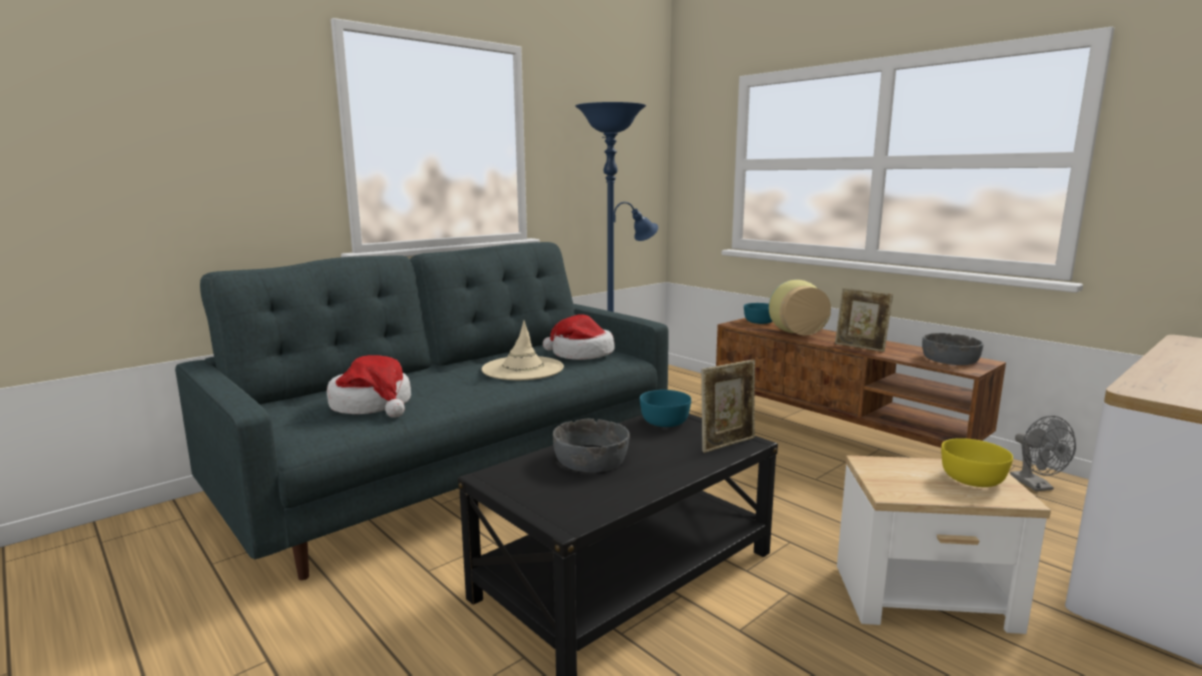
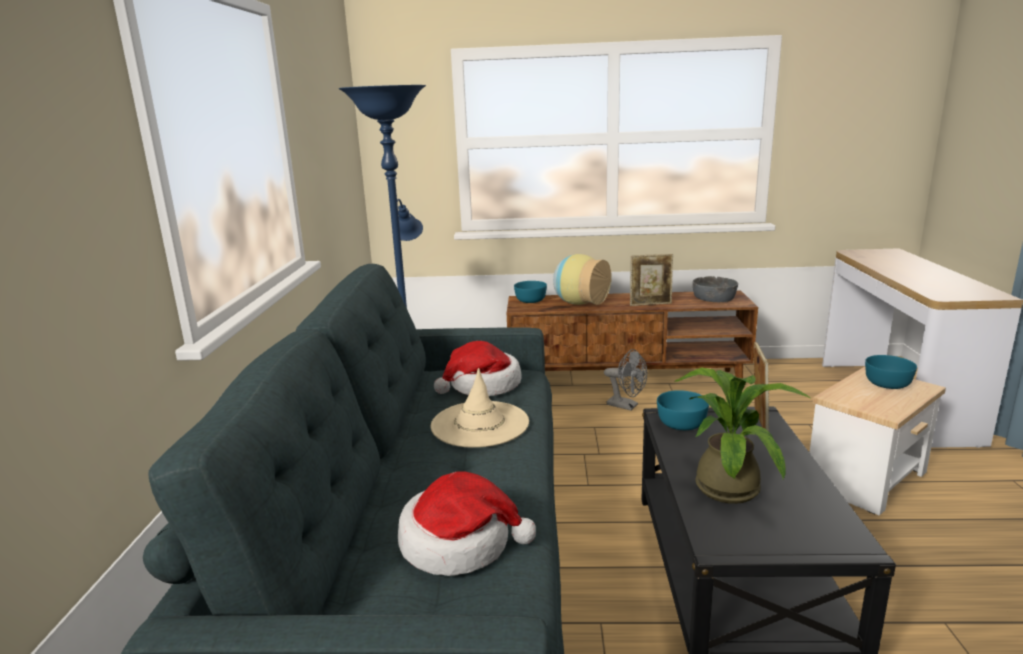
camera: 45 degrees left, 5 degrees up
(591, 459) = (728, 484): grey bowl -> potted plant
(972, 478) = (887, 383): yellow bowl -> turquoise bowl
(1036, 486) = (775, 374): grey fan -> grey fan (626, 406)

